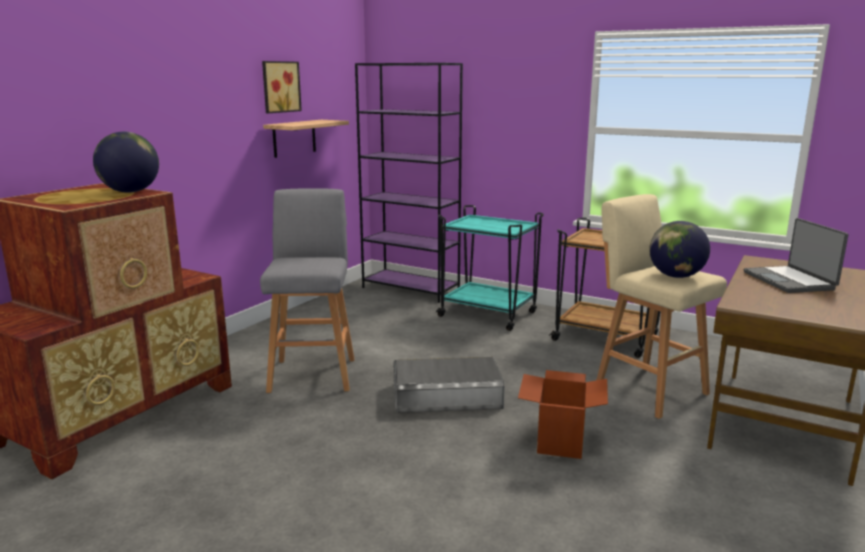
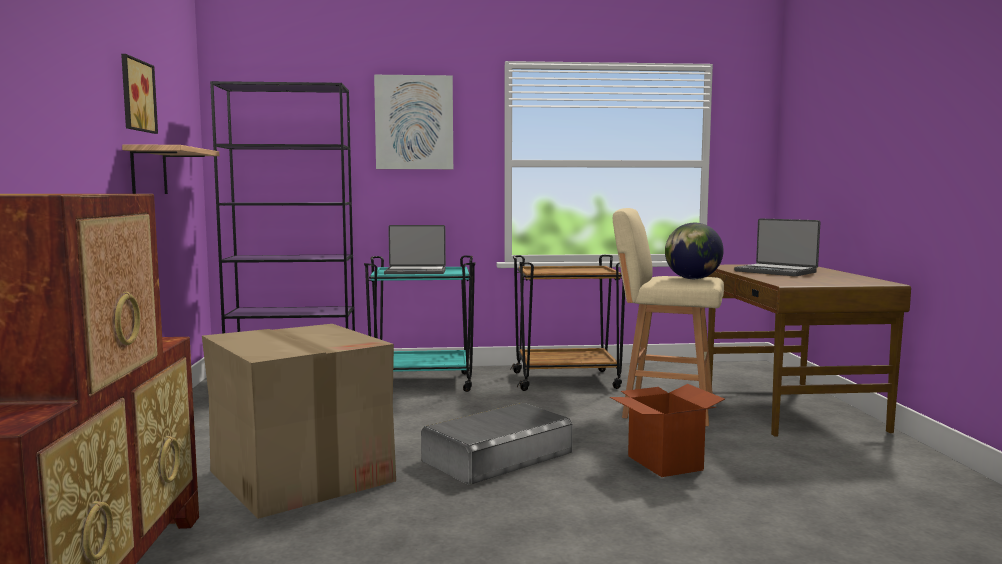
camera: 35 degrees left, 10 degrees down
(130, 192) = (78, 193): globe -> none
(313, 373) = (301, 475): grey stool -> cardboard box
(487, 224) = (416, 272): none -> laptop
(513, 90) = (414, 122): none -> picture

